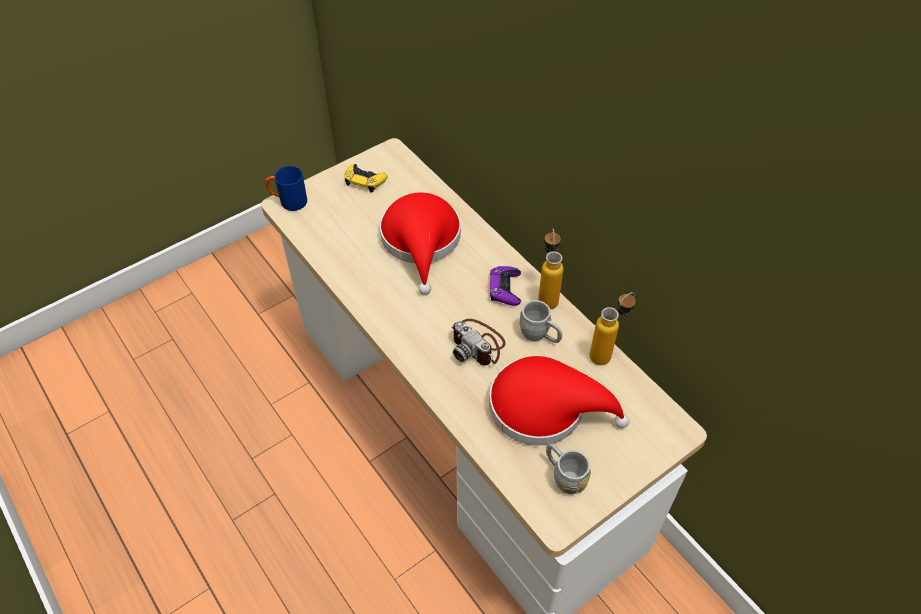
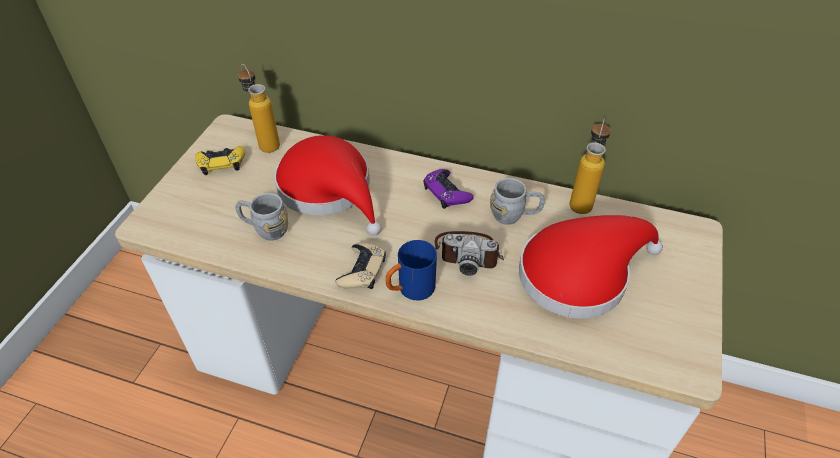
camera: 35 degrees left, 5 degrees down
(288, 202) = (149, 219): blue mug -> blue mug (410, 290)
(393, 315) = (362, 270): none -> beige game controller
(547, 295) = (488, 180): bottle -> bottle (265, 142)
(564, 476) = (655, 324): grey mug -> grey mug (265, 229)

